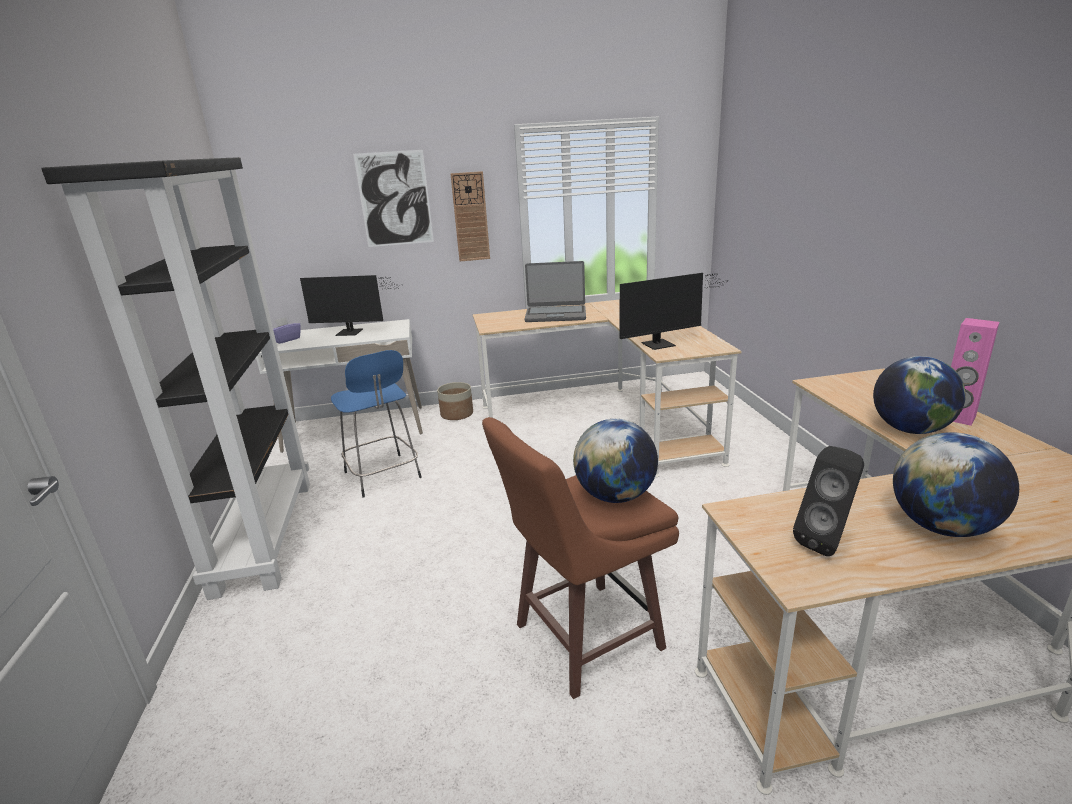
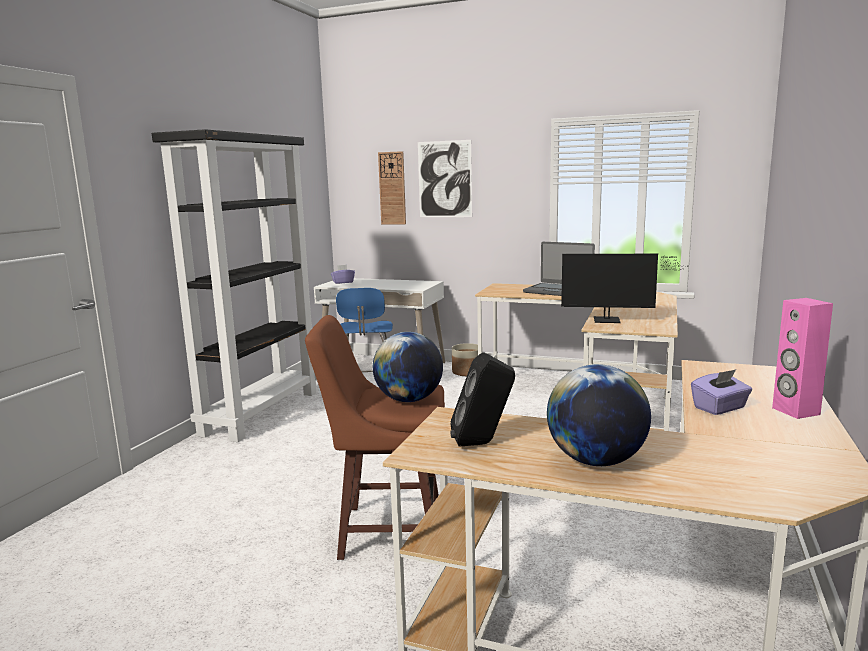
camera: 30 degrees right, 10 degrees down
(352, 332) = (390, 283): monitor -> none
(470, 217) = (505, 198): wall clock -> wall clock (392, 188)
(910, 429) = (720, 408): globe -> purple tissue box

